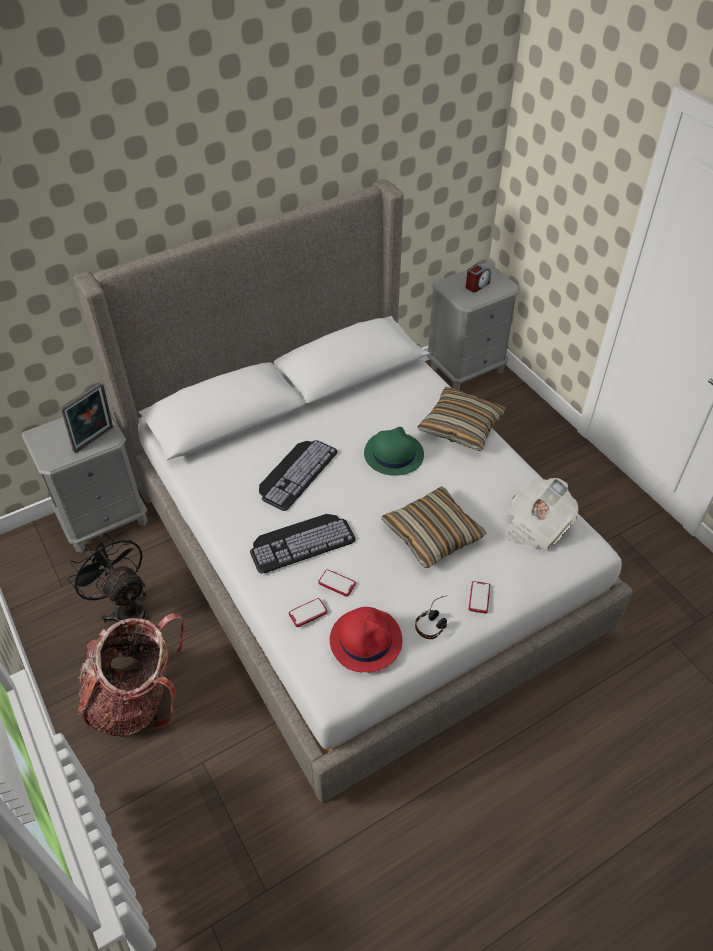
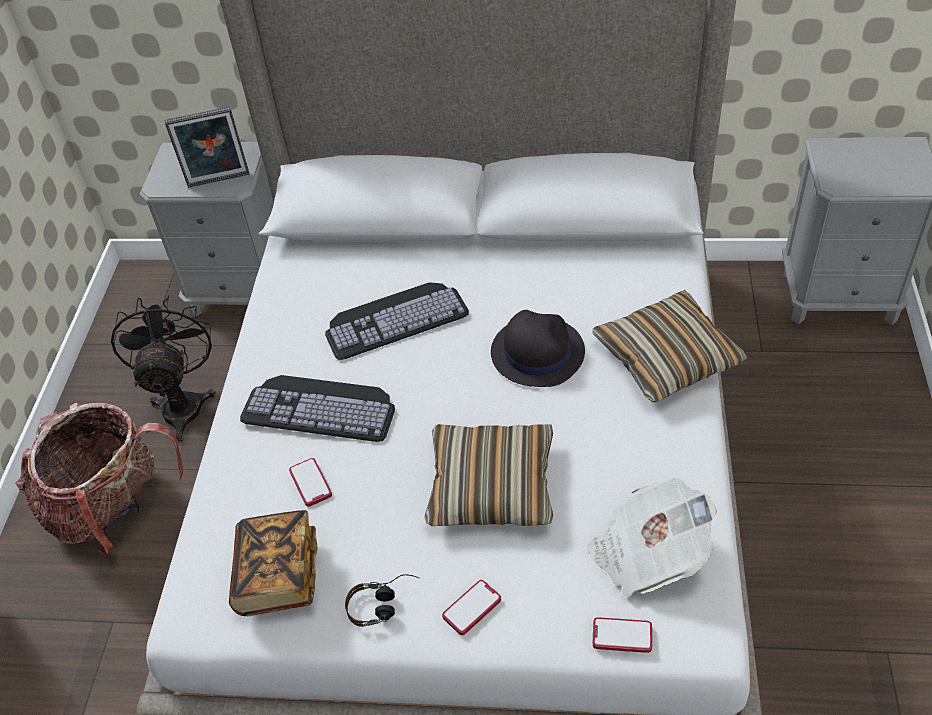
camera: 40 degrees right, 0 degrees up
(308, 613) = (246, 501): phone -> phone (622, 636)
(366, 639) = (278, 575): red hat -> book
(393, 454) = (537, 352): green hat -> black hat
(477, 285) = (874, 165): alarm clock -> none

